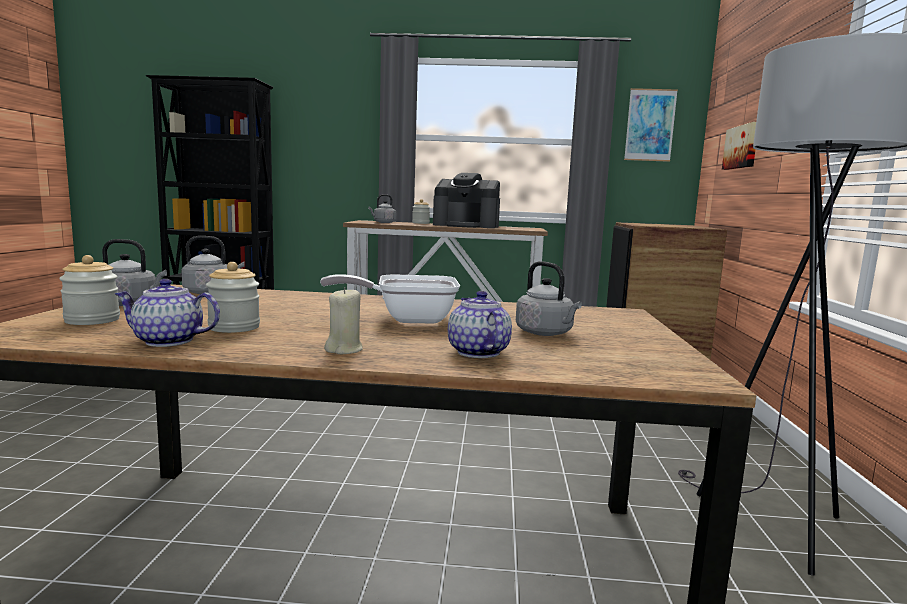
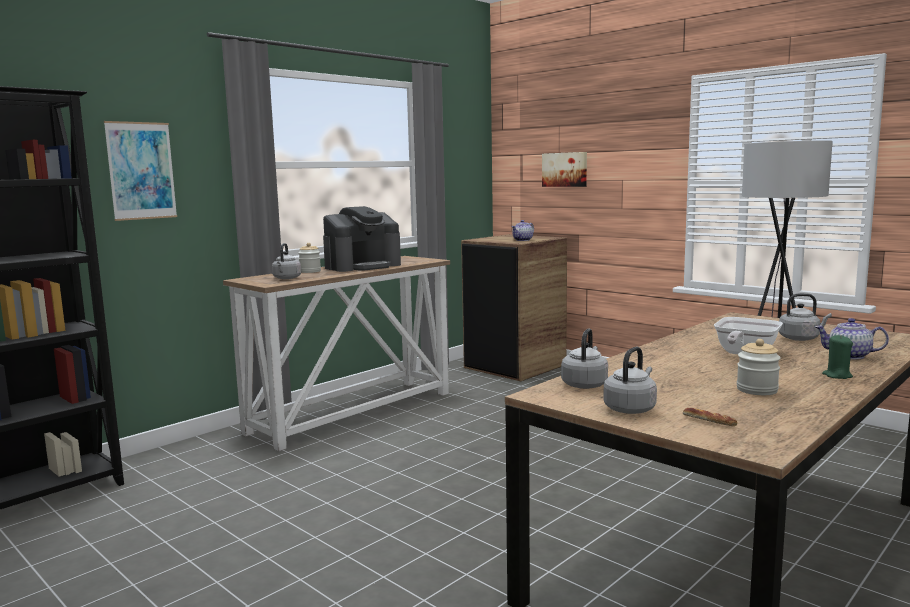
camera: 50 degrees left, 0 degrees up
(92, 320) = (709, 421): jar -> bread
(167, 341) = (800, 407): teapot -> teapot (523, 240)
(344, 350) = (837, 376): beige candle -> green candle
(650, 125) = (459, 145): picture -> picture (141, 171)

